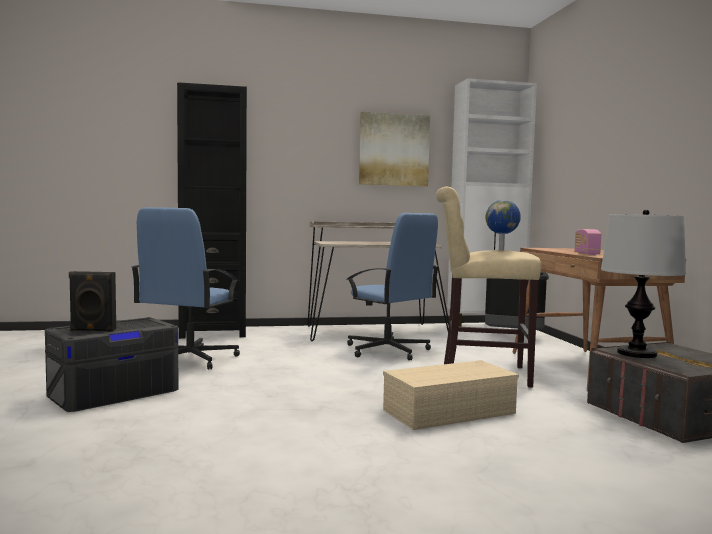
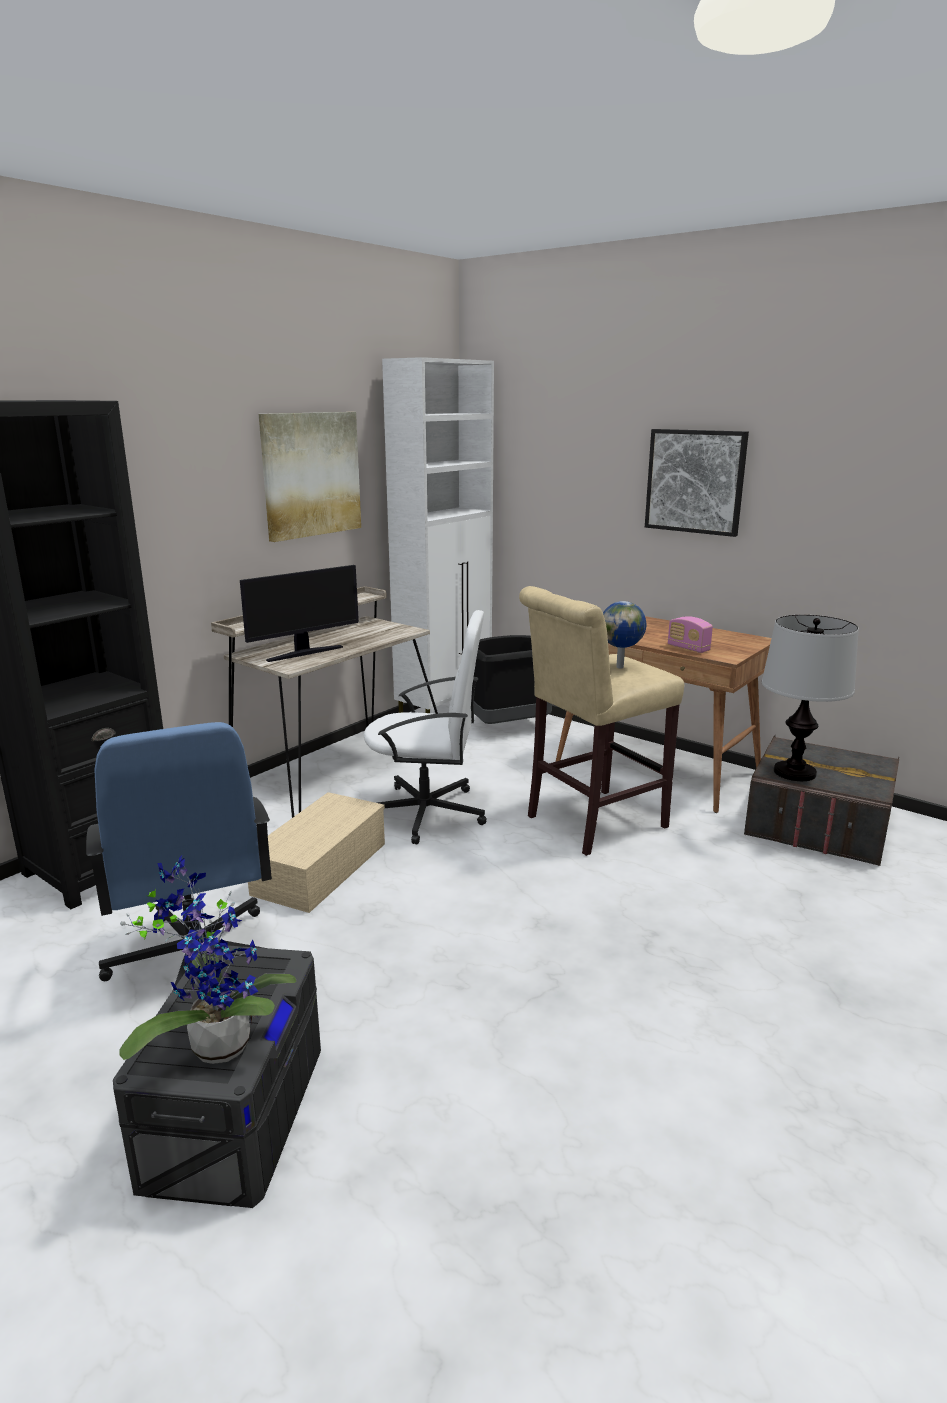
camera: 40 degrees left, 15 degrees up
(92, 330) = (216, 1042): black speaker -> potted plant
(350, 242) = (304, 653): none -> monitor
(388, 351) = (427, 813): blue office chair -> white office chair
(450, 411) = (671, 911): beige storage box -> beige storage box (320, 867)
(639, 138) = (695, 481): none -> picture

